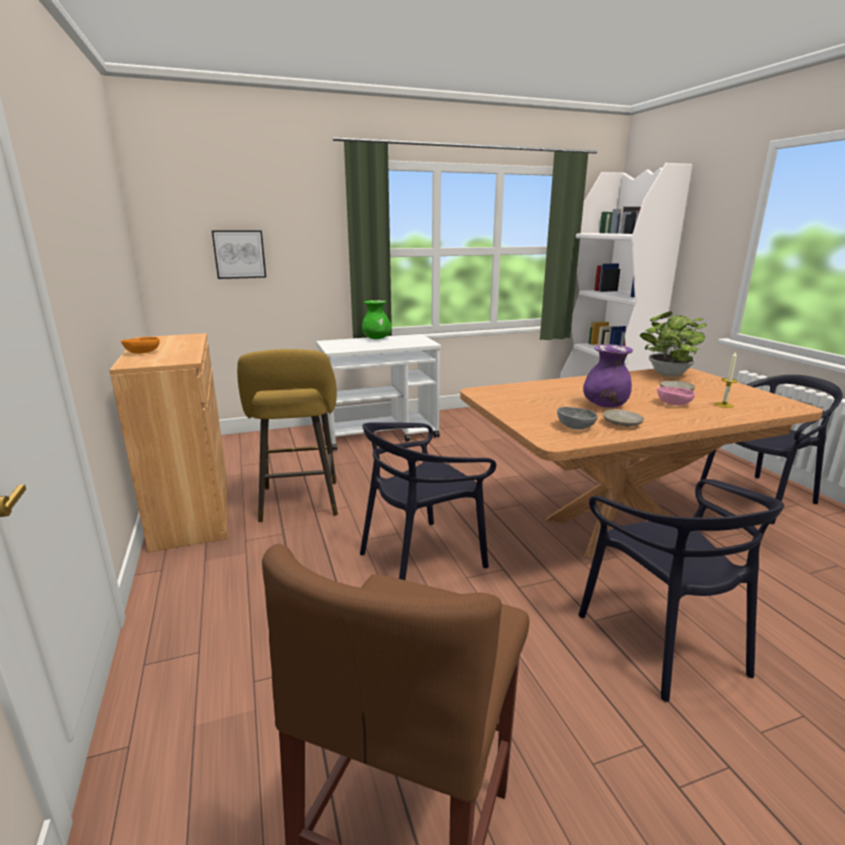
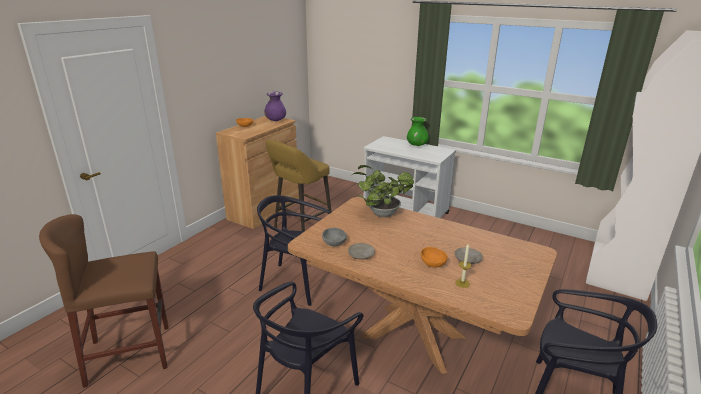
camera: 50 degrees right, 5 degrees up
(239, 254) = (355, 72): picture -> none
(605, 406) = (389, 242): purple vase -> purple vase (275, 120)
(667, 375) = (510, 248): potted plant -> potted plant (380, 213)
(673, 403) = (433, 264): pink bowl -> orange bowl

